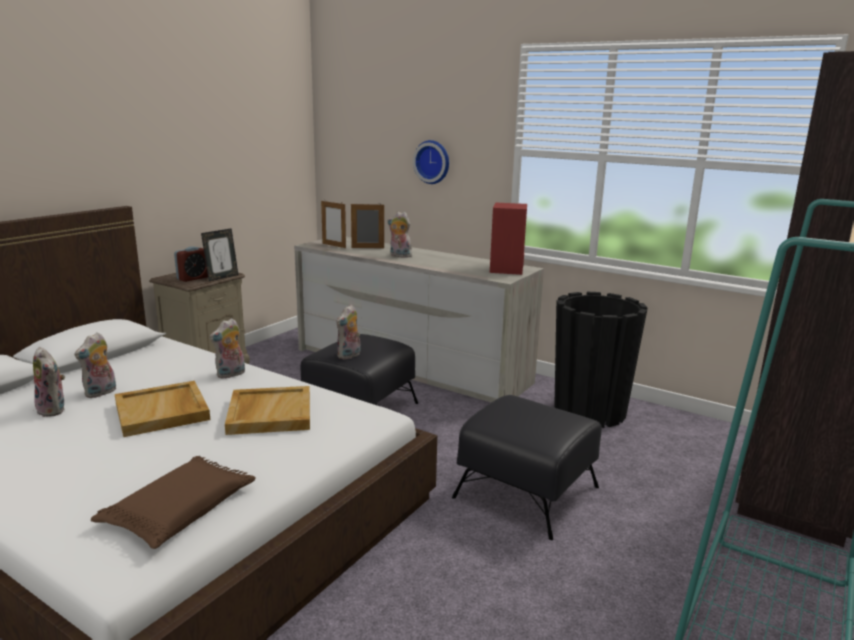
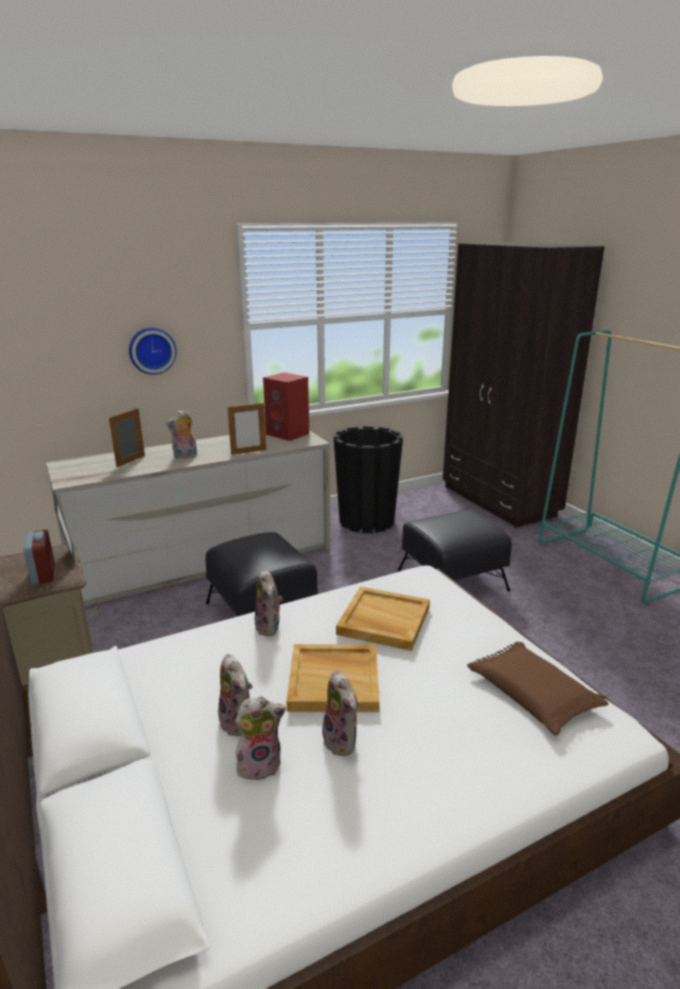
camera: 60 degrees left, 5 degrees up
(334, 245) = (92, 472): picture frame -> picture frame (248, 452)
(349, 356) = (276, 560): plush toy -> plush toy (343, 741)

